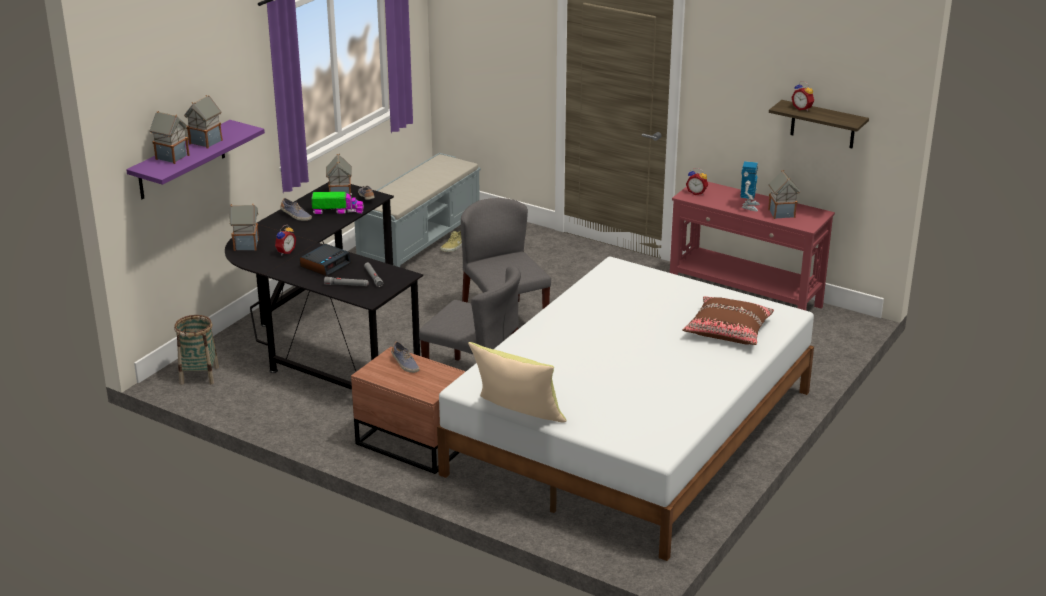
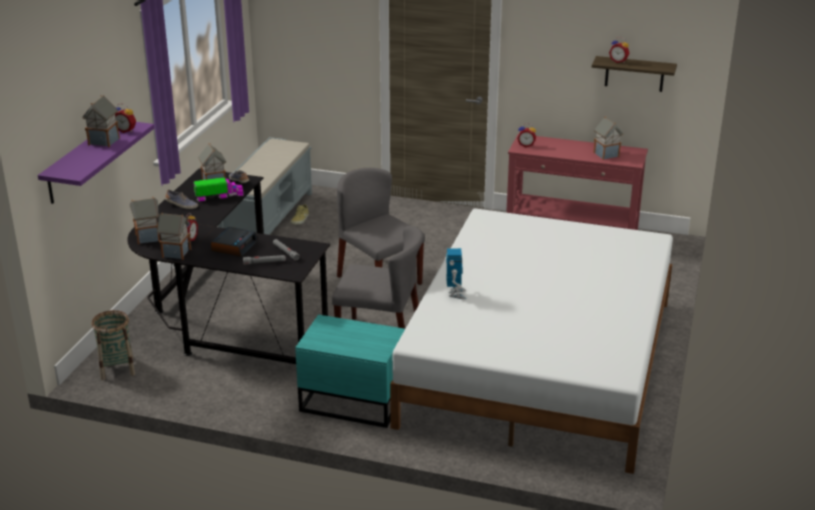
camera: 15 degrees left, 0 degrees up
(171, 157) = (77, 159): toy house -> toy house (175, 253)
(233, 133) = (126, 130): none -> alarm clock
(404, 364) = (340, 329): shoe -> none
(413, 442) = (352, 401): brown nightstand -> turquoise nightstand
(516, 416) = (476, 362): yellow pillow -> none
(728, 330) = (612, 259): brown pillow -> none
(749, 206) = (576, 152): toy robot -> toy robot (455, 294)

